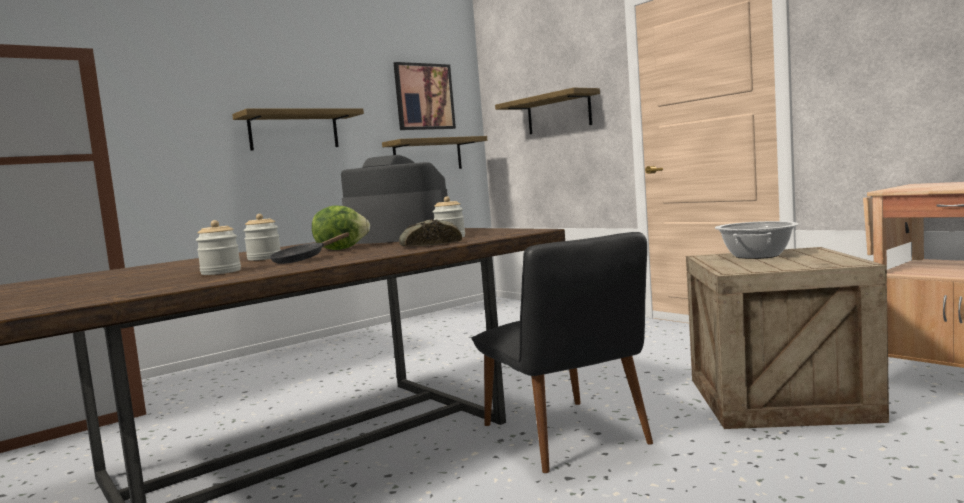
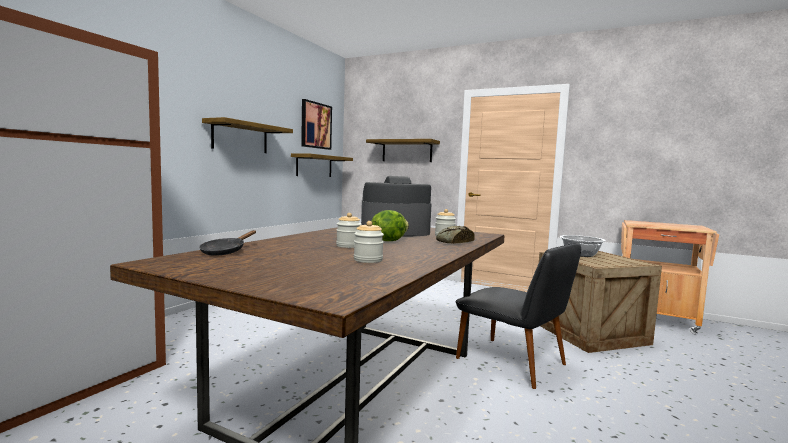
camera: 25 degrees left, 0 degrees up
(303, 260) = (398, 250): black frying pan -> black frying pan (225, 251)

